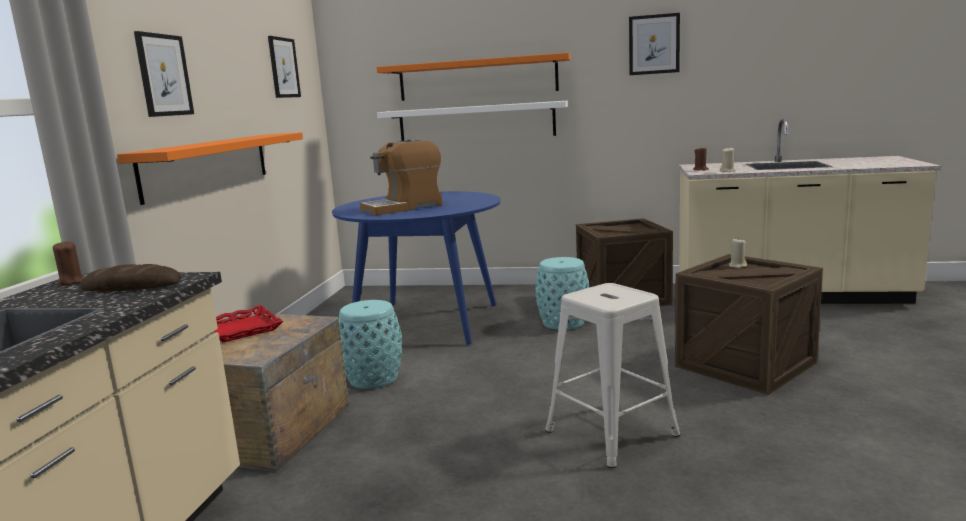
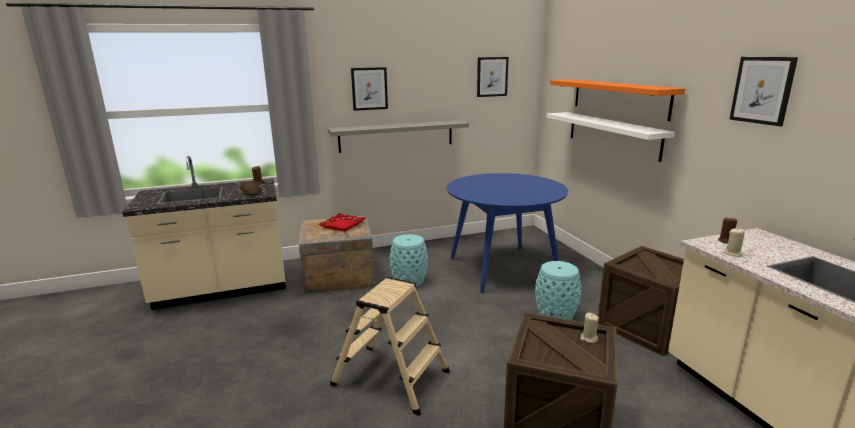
camera: 60 degrees right, 5 degrees up
(208, 165) = (396, 136): orange shelf -> grey shelf
(403, 207) = (488, 187): coffee machine -> none
(611, 433) = (390, 378): white stool -> beige step ladder

